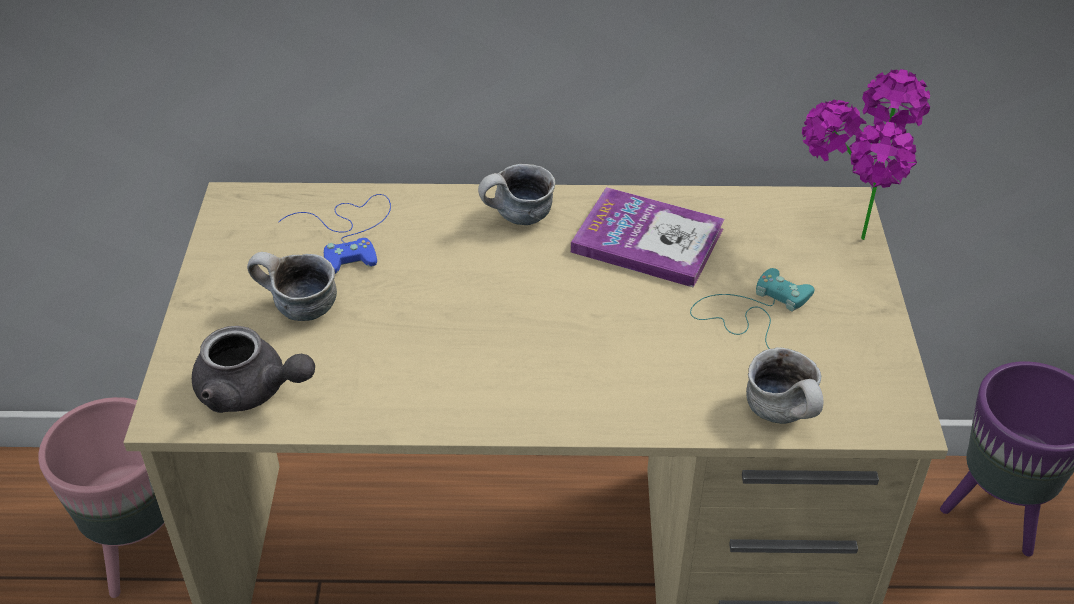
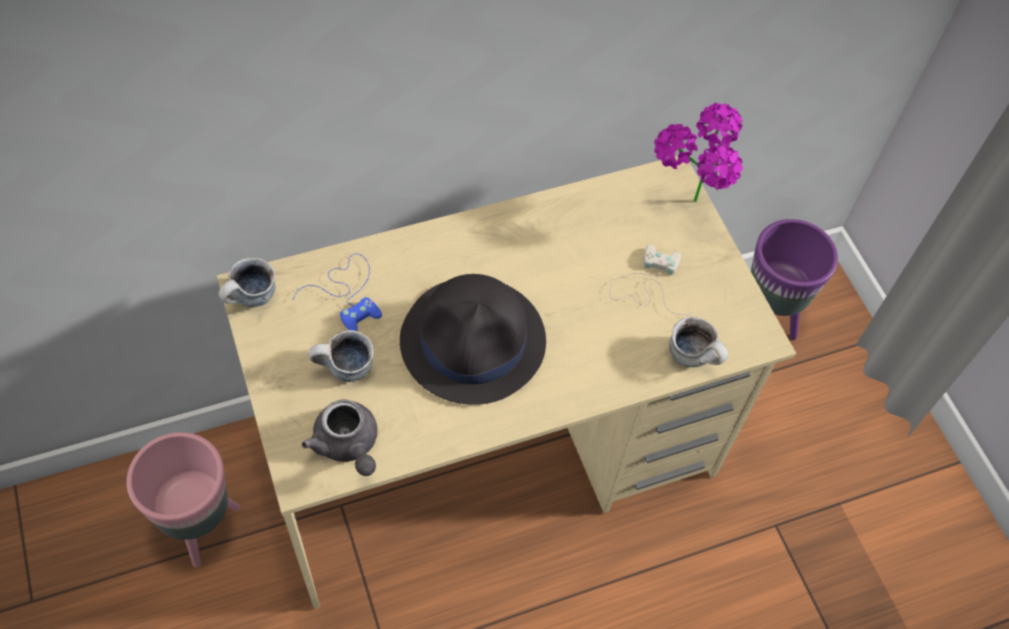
camera: 25 degrees left, 15 degrees up
(251, 391) = (348, 446): grey teapot -> grey teapot turned 60 degrees clockwise
(480, 320) = (474, 341): none -> black hat
(517, 219) = (461, 248): mug -> mug (251, 299)
(647, 240) = (557, 241): book -> none
(753, 314) = (648, 284): turquoise game controller -> white game controller

